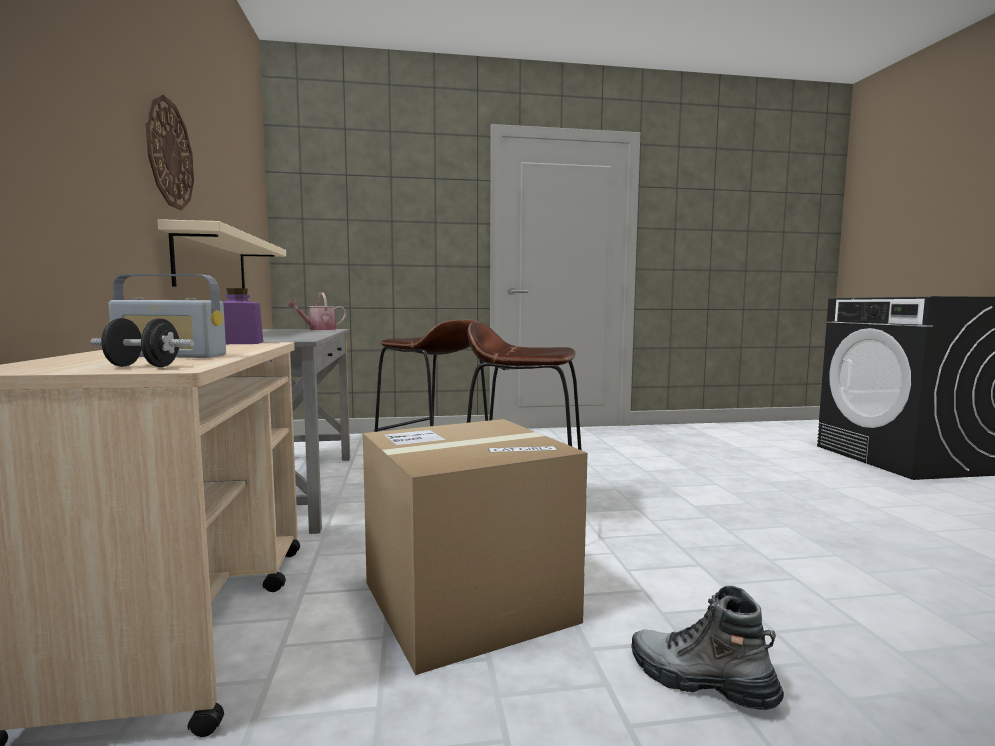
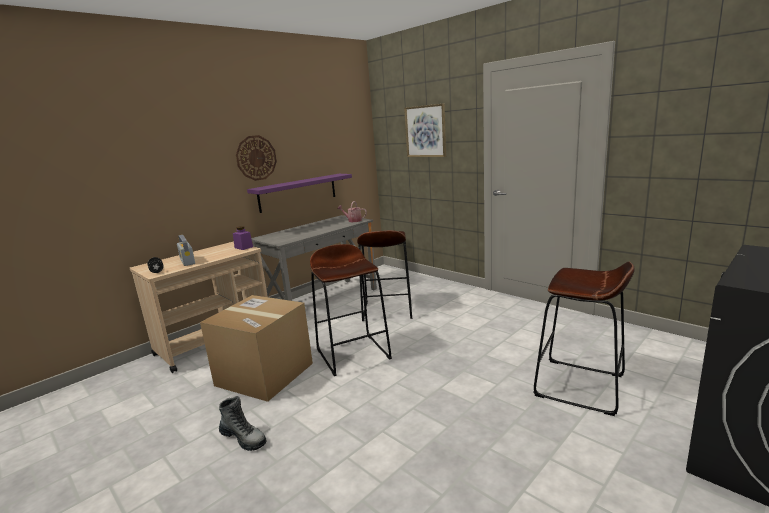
camera: 55 degrees right, 10 degrees up
(212, 263) = (298, 192): beige shelf -> purple shelf
(389, 203) = (425, 131): none -> picture
(700, 682) = (243, 438): boot -> boot turned 120 degrees clockwise
(754, 464) = (579, 386): none -> brown stool

